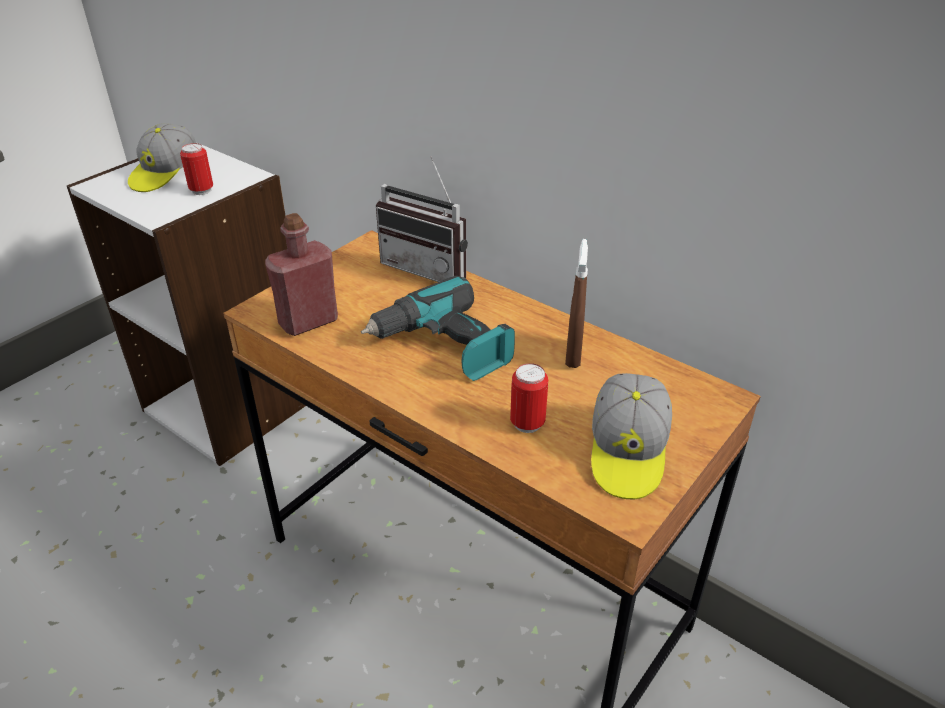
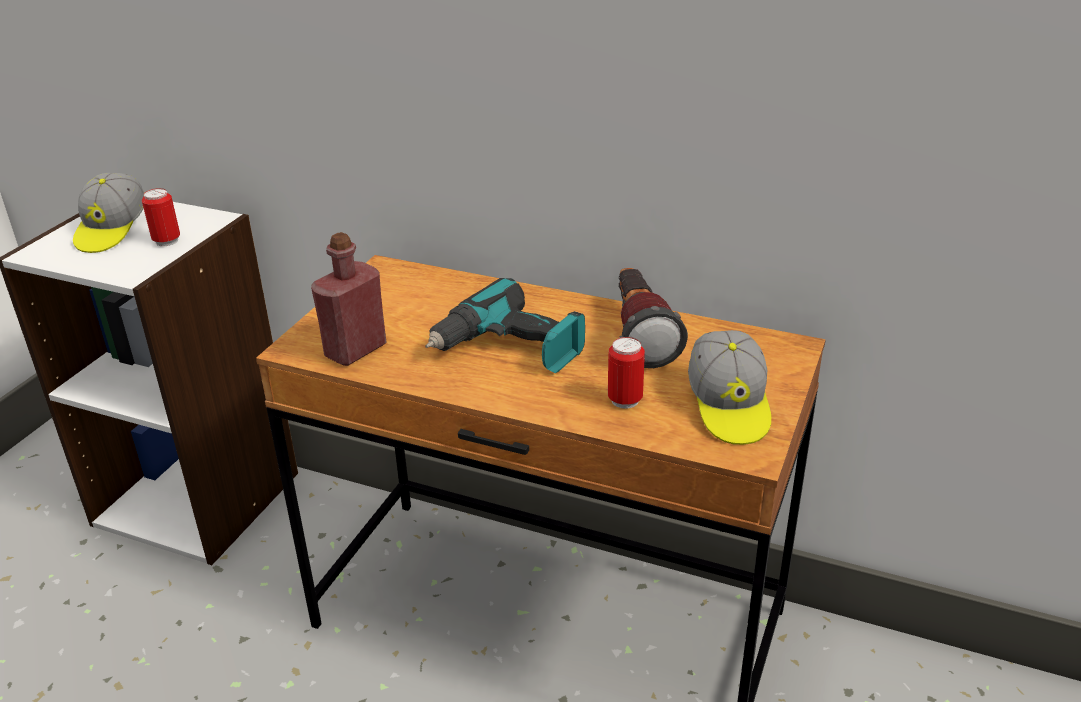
camera: 15 degrees left, 5 degrees down
(430, 268) = (457, 280): radio -> none
(573, 355) = (639, 335): brown spray bottle -> flashlight

